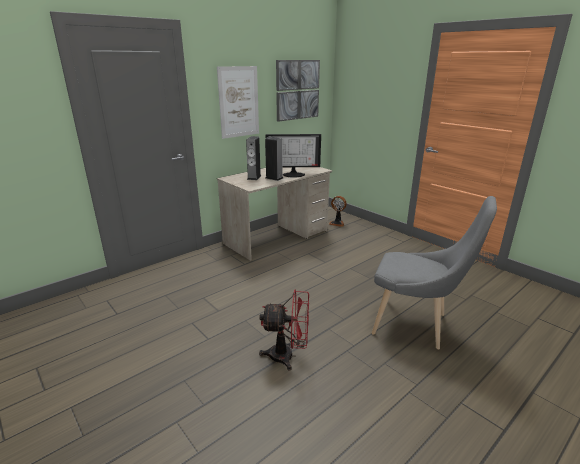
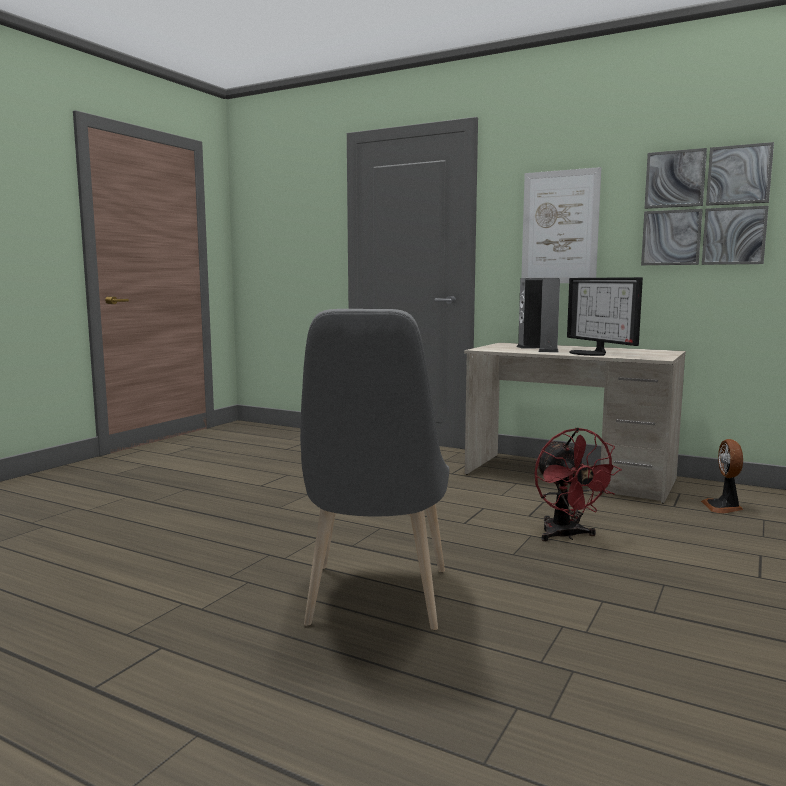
camera: 70 degrees right, 15 degrees down
(288, 356) = (242, 523): red fan -> red fan (566, 536)

